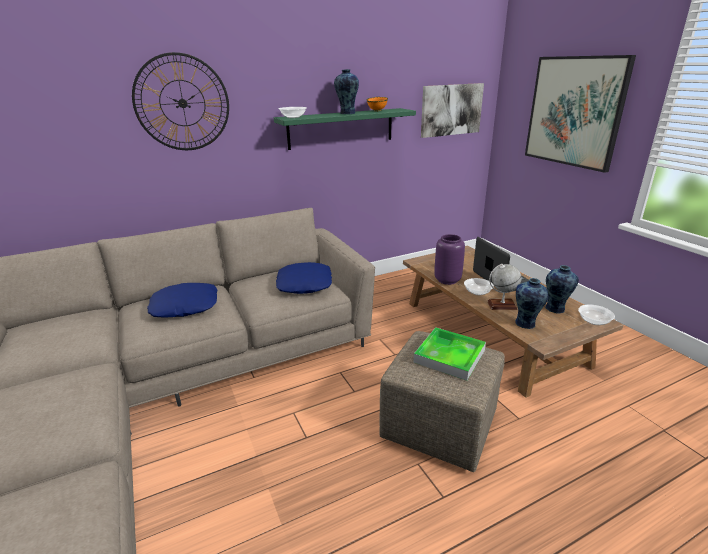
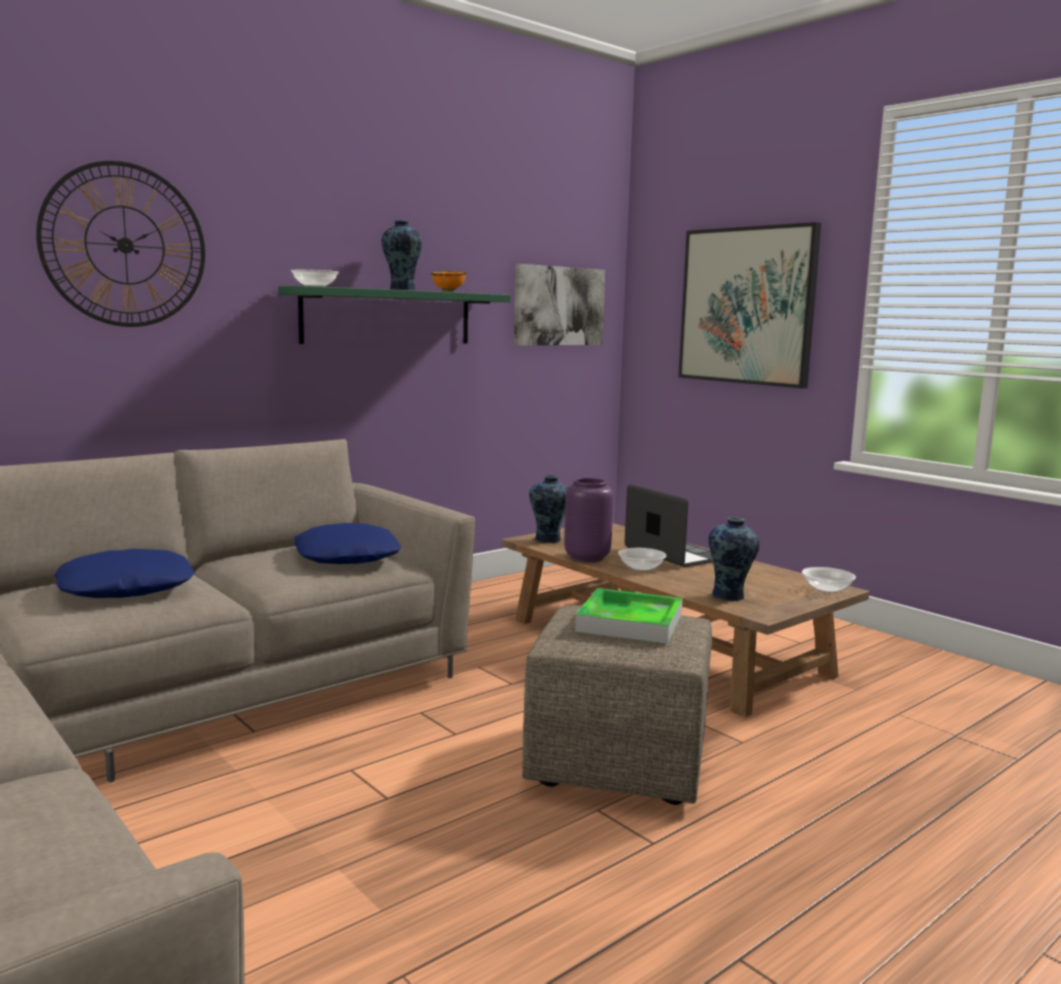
camera: 15 degrees left, 15 degrees down
(502, 305) = (685, 580): globe -> none
(555, 309) = (767, 580): vase -> vase (548, 540)

